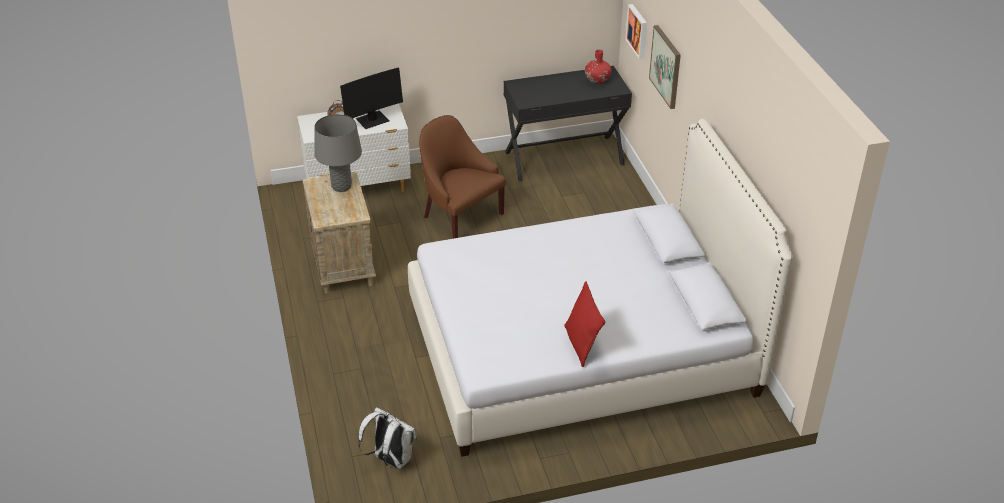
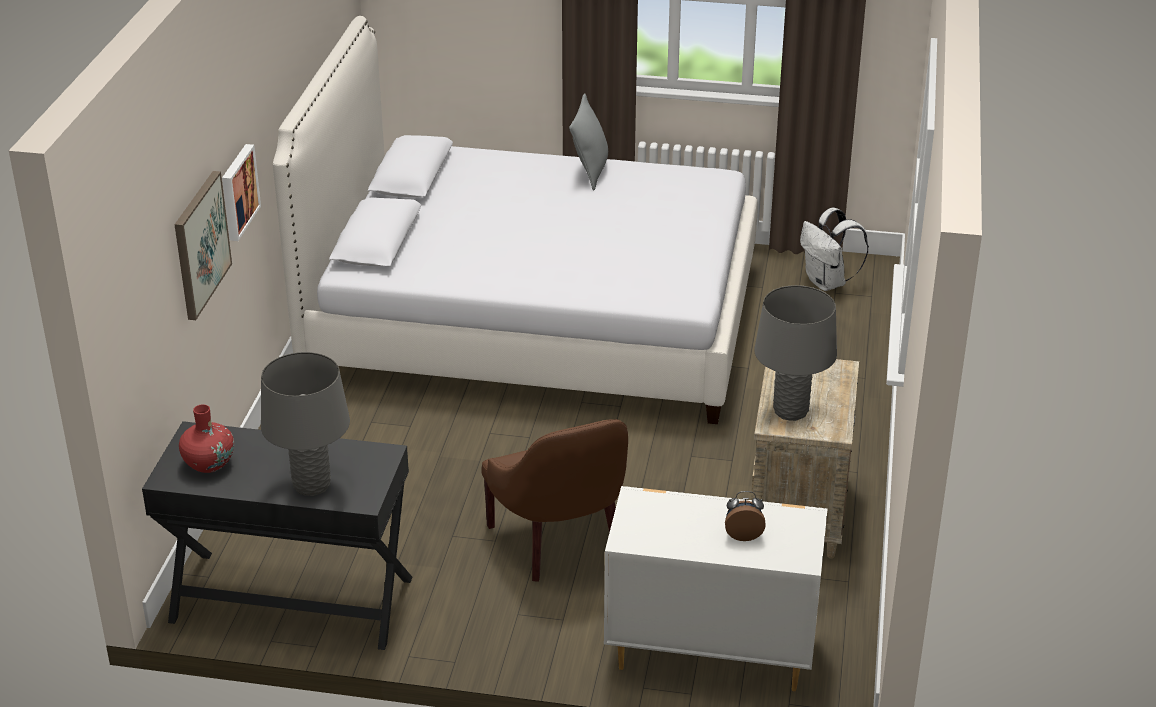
camera: 155 degrees left, 5 degrees down
(372, 120) = (677, 520): monitor -> none
(543, 84) = (312, 485): none -> grey table lamp
(581, 344) = (590, 172): red pillow -> grey pillow
(638, 31) = (148, 327): picture -> picture (237, 191)

